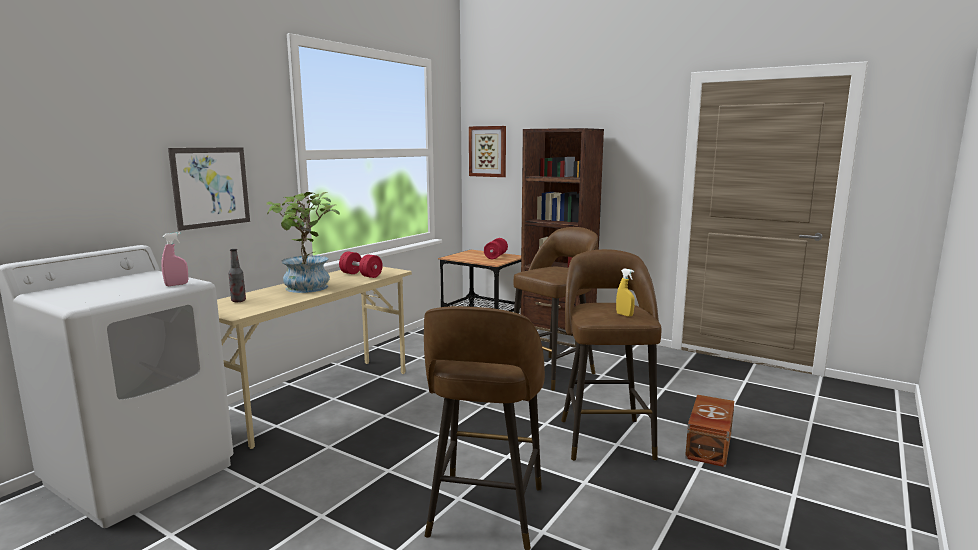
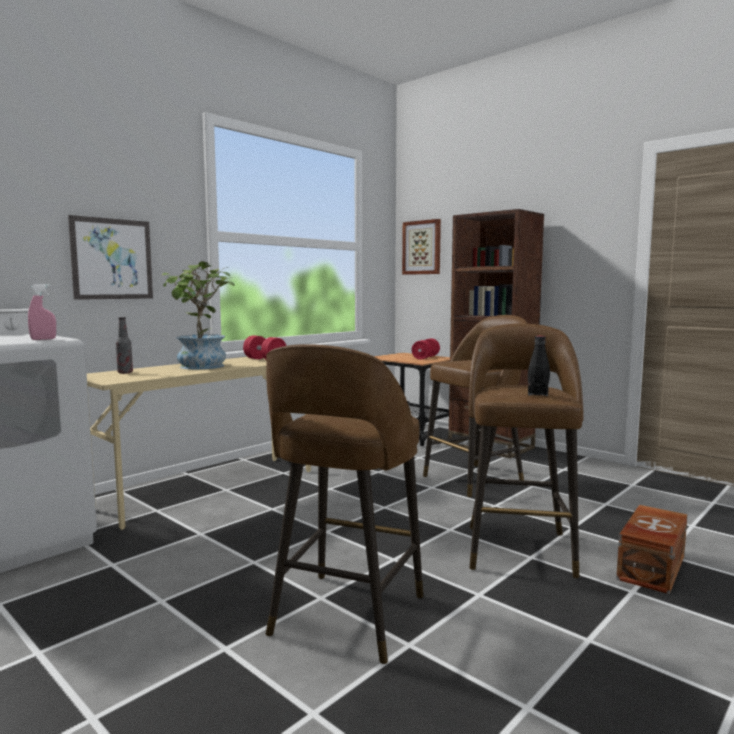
camera: 10 degrees right, 5 degrees down
(624, 315) = (537, 394): yellow spray bottle -> black bottle

